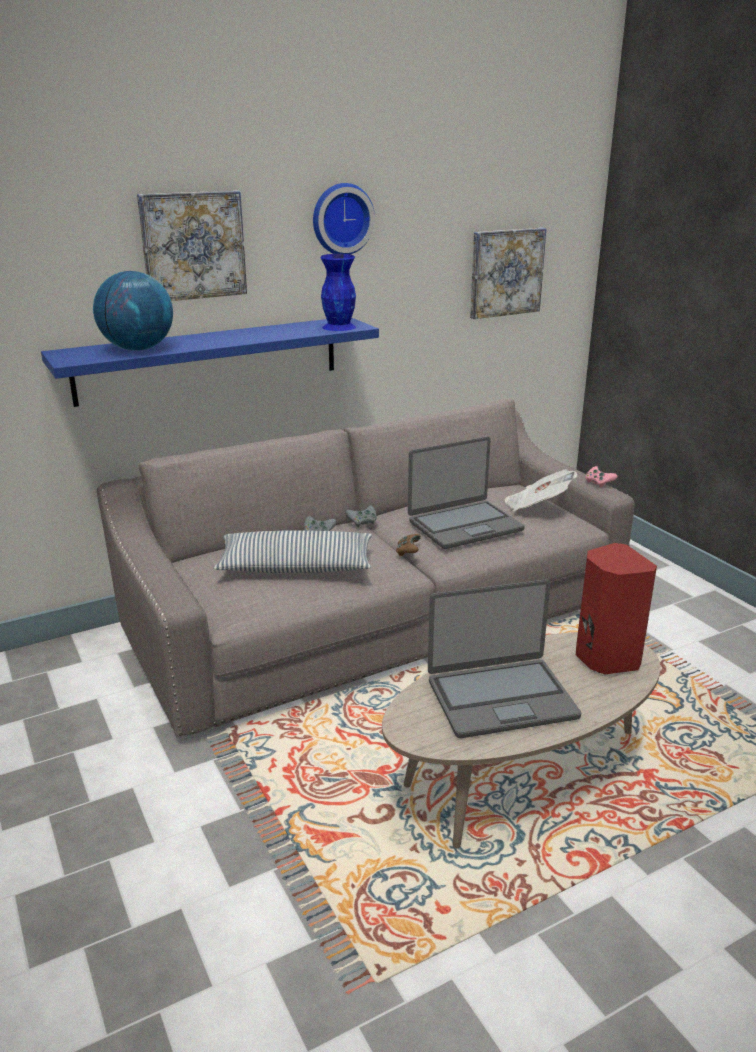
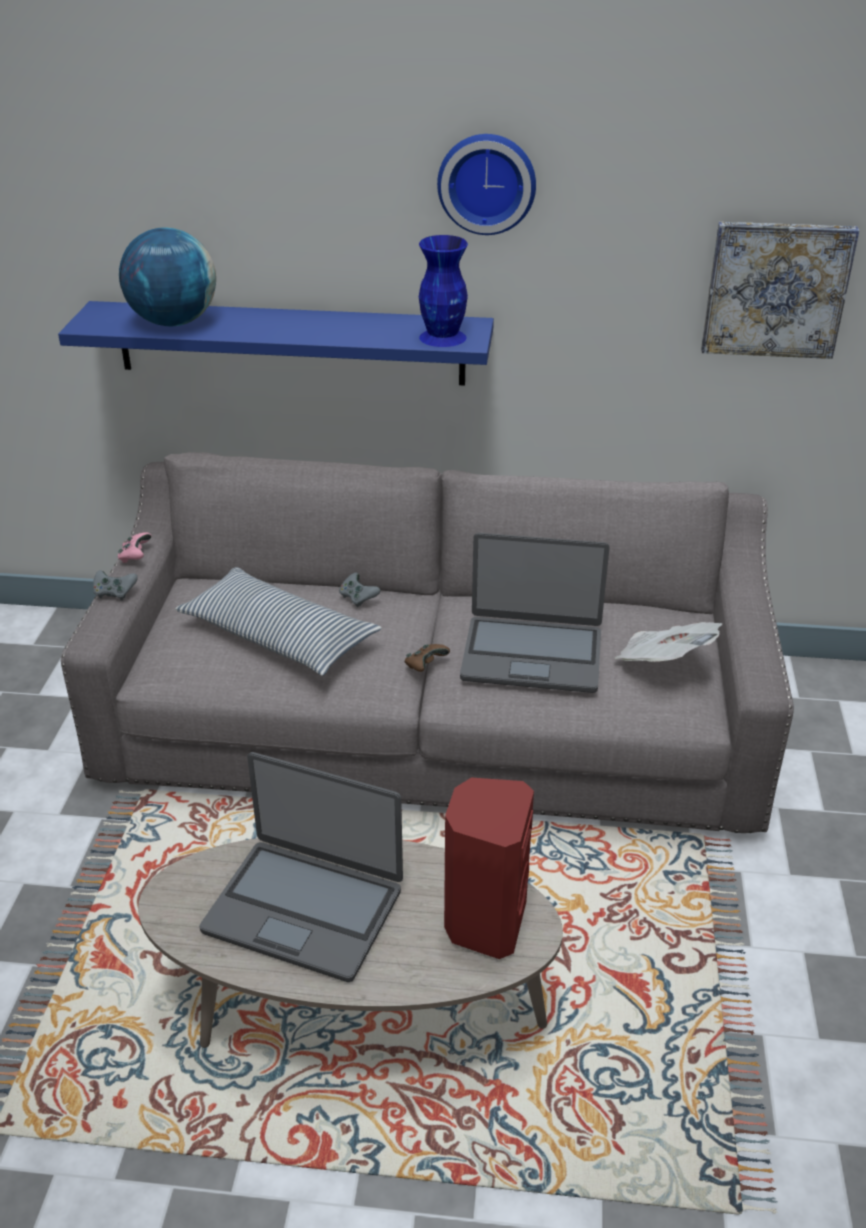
camera: 35 degrees right, 10 degrees up
(193, 245) = (271, 199): picture -> none
(362, 523) = (427, 601): grey game controller -> grey game controller (114, 593)
(598, 483) = (766, 662): pink game controller -> pink game controller (135, 556)

